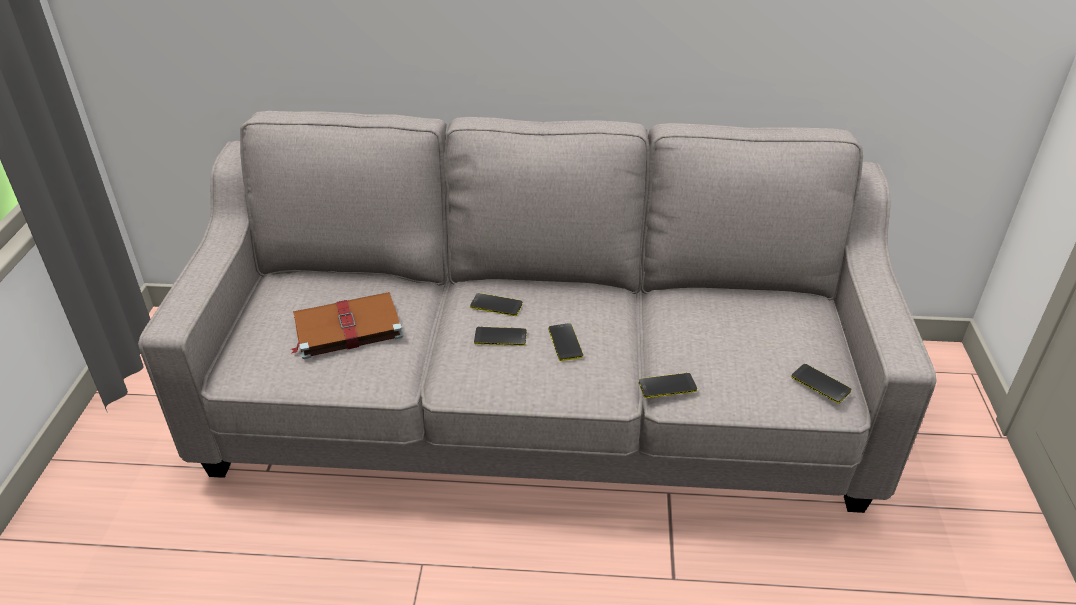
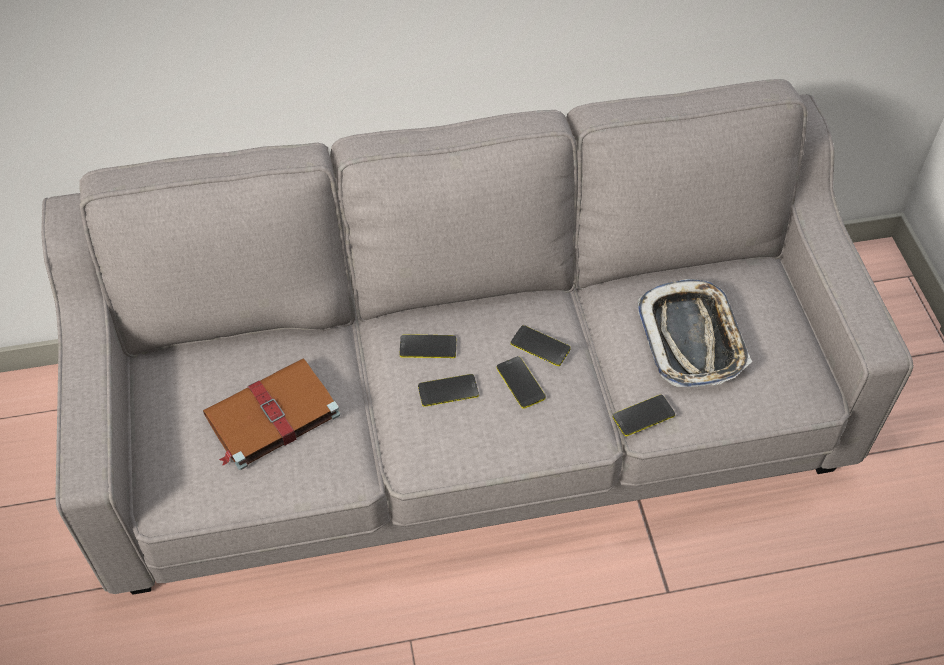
camera: 15 degrees left, 15 degrees up
(731, 338) = (692, 339): none -> tray
(820, 384) = (795, 379): phone -> phone (540, 346)

